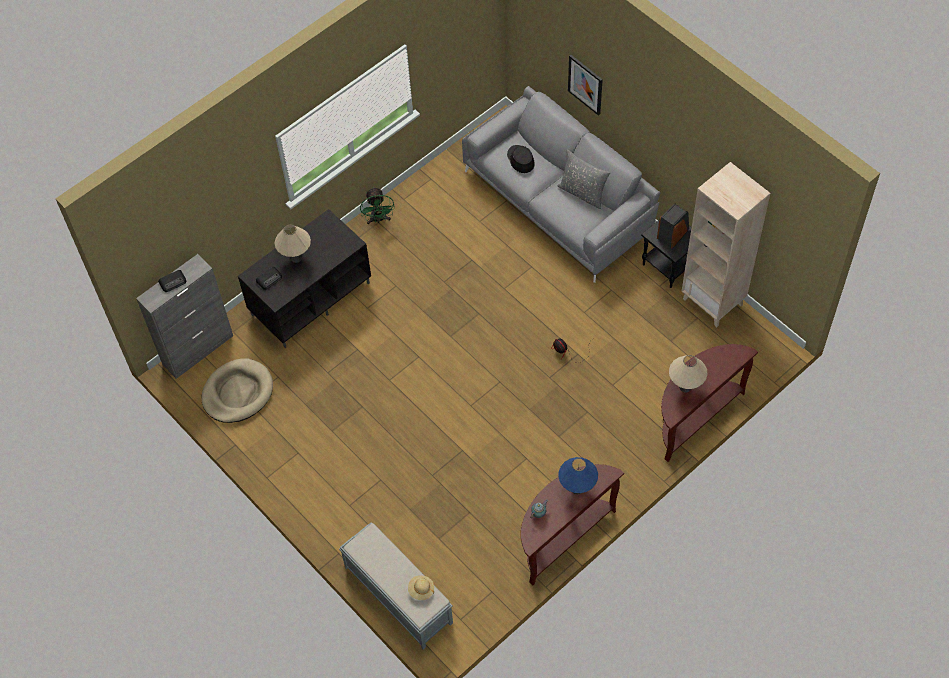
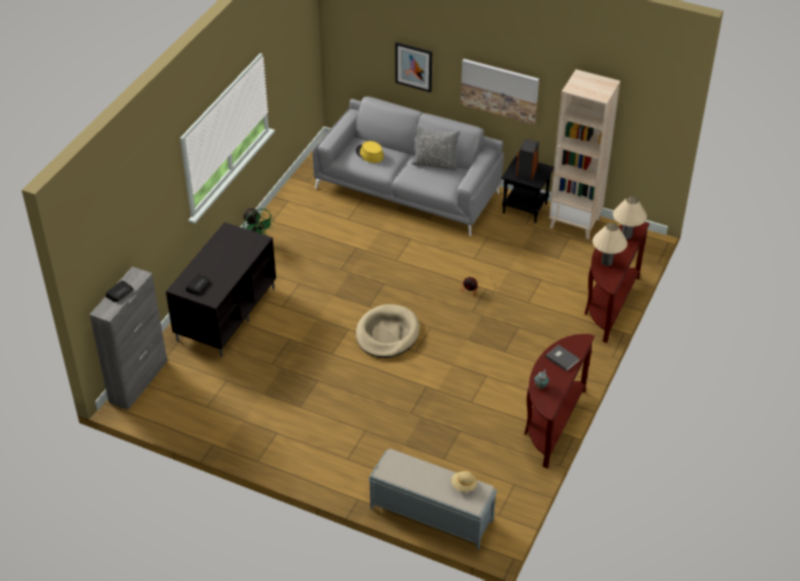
camera: 25 degrees left, 15 degrees down
(237, 393) = (194, 403): beige dog bed -> beige dog bed (387, 334)
(296, 257) = (213, 263): beige table lamp -> beige table lamp (626, 235)
(520, 159) = (369, 154): black hat -> yellow hat
(577, 488) = (562, 358): blue table lamp -> grey book
(661, 144) = (499, 90): none -> picture

